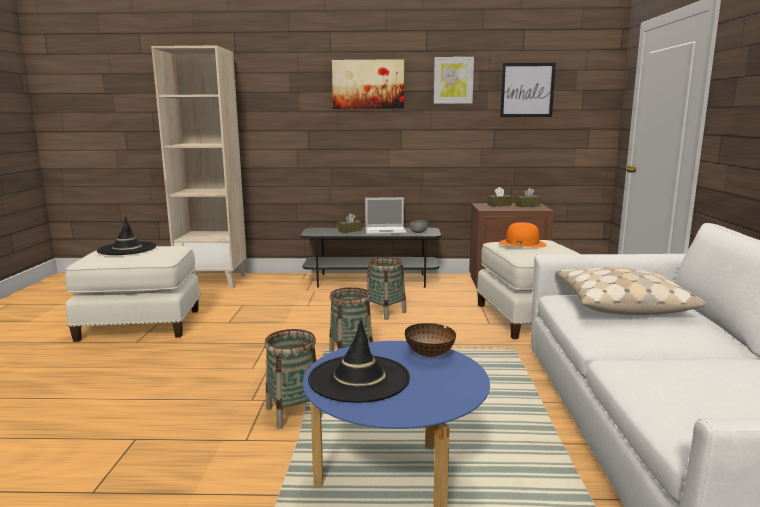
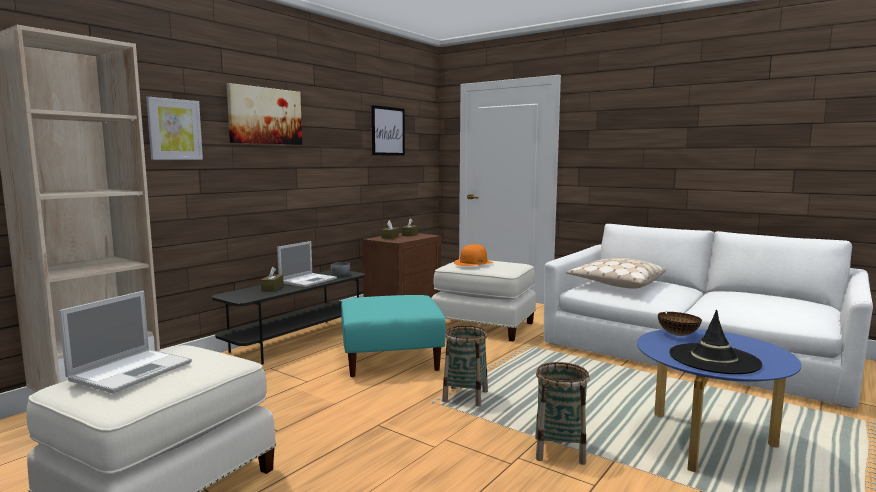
camera: 55 degrees left, 5 degrees down
(127, 249) = (133, 370): black hat -> laptop
(385, 312) = (391, 359): basket -> turquoise ottoman
(453, 80) = (338, 118): picture -> picture (174, 129)

